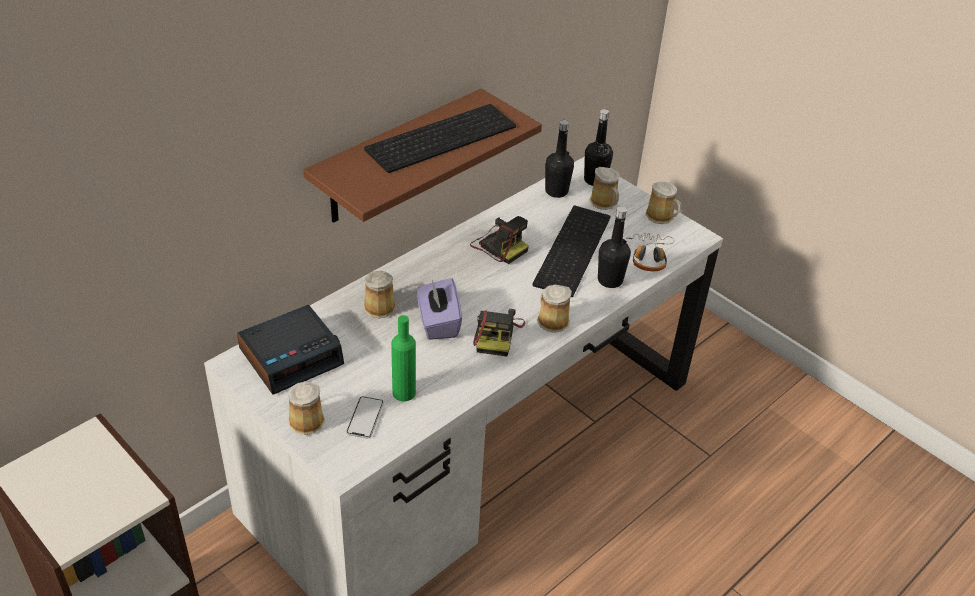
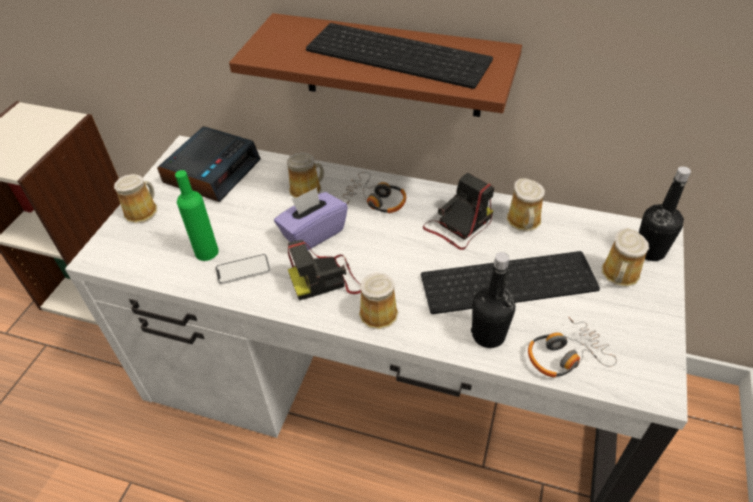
camera: 65 degrees right, 5 degrees up
(292, 356) = (212, 171): alarm clock -> alarm clock turned 90 degrees counterclockwise
(365, 418) = (162, 242): phone -> phone (243, 270)
(430, 274) = (375, 200): none -> headphones
(499, 246) = (459, 225): camera -> camera turned 150 degrees counterclockwise
(556, 191) = (592, 229): black bottle -> none
(661, 216) = (655, 337): mug -> mug (524, 222)

